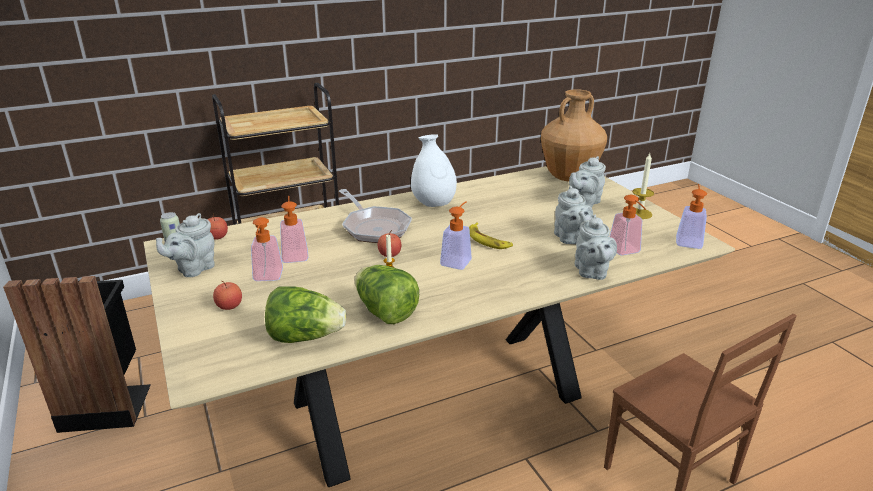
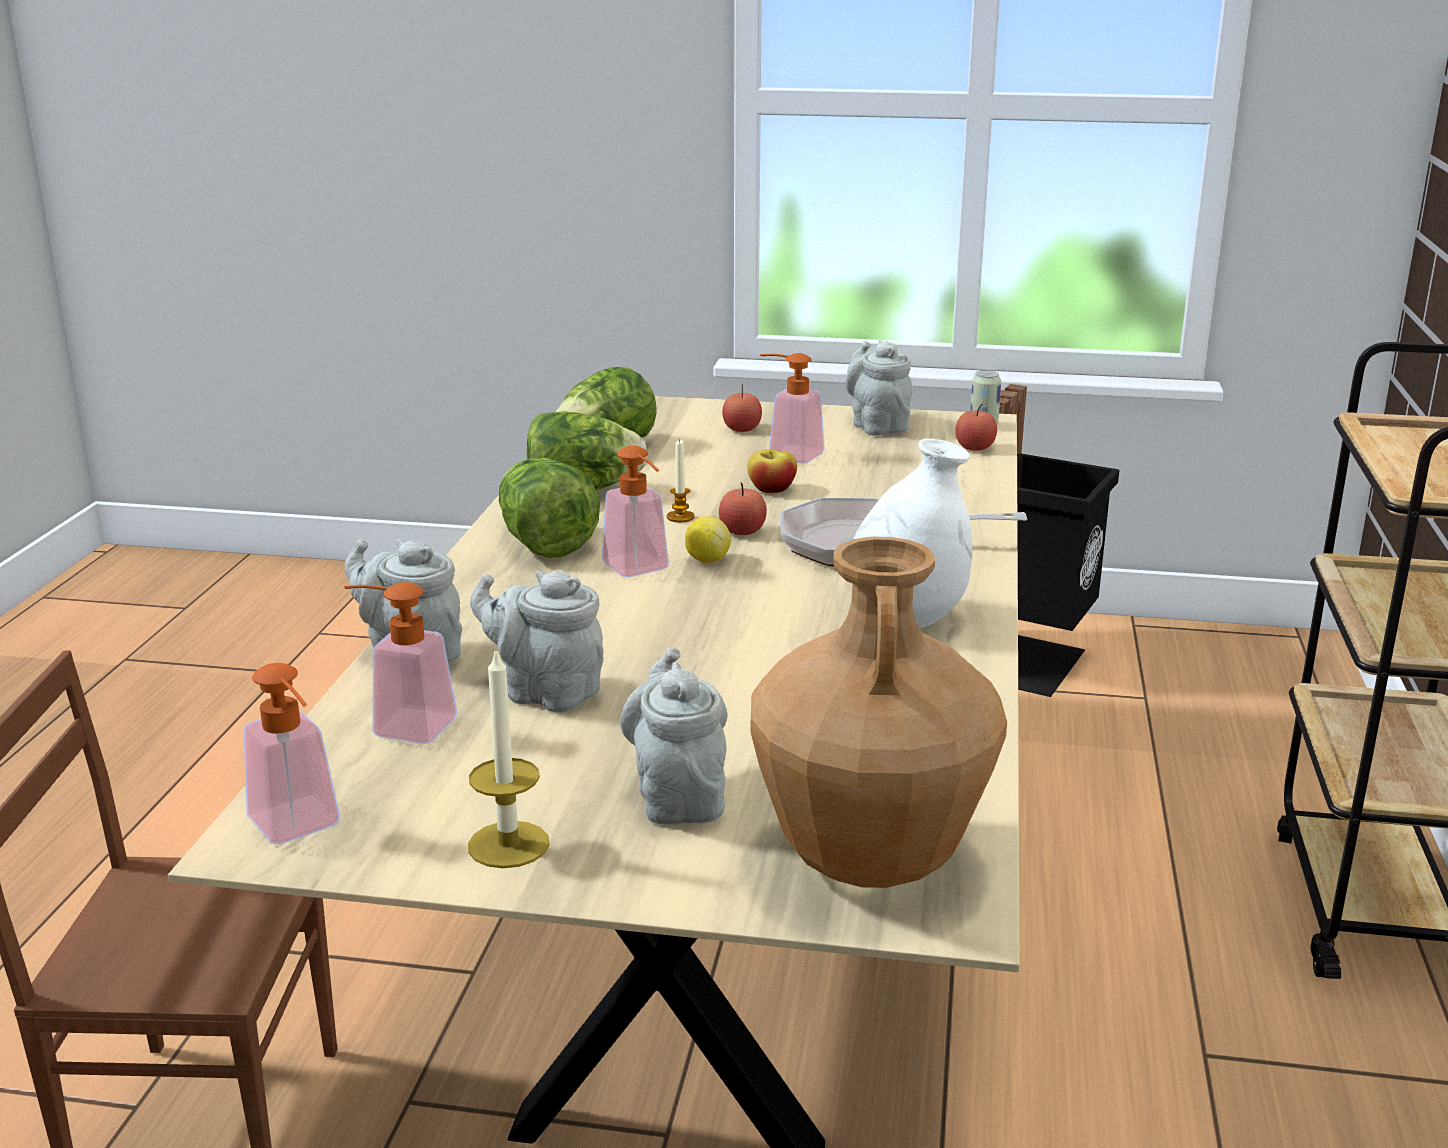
camera: 125 degrees right, 5 degrees down
(295, 254) = (841, 478): soap dispenser -> none
(328, 265) = (771, 489): none -> apple
(429, 251) = (707, 560): none -> lemon
(461, 293) = (544, 543): none -> lettuce
(488, 240) = (670, 616): banana -> none

